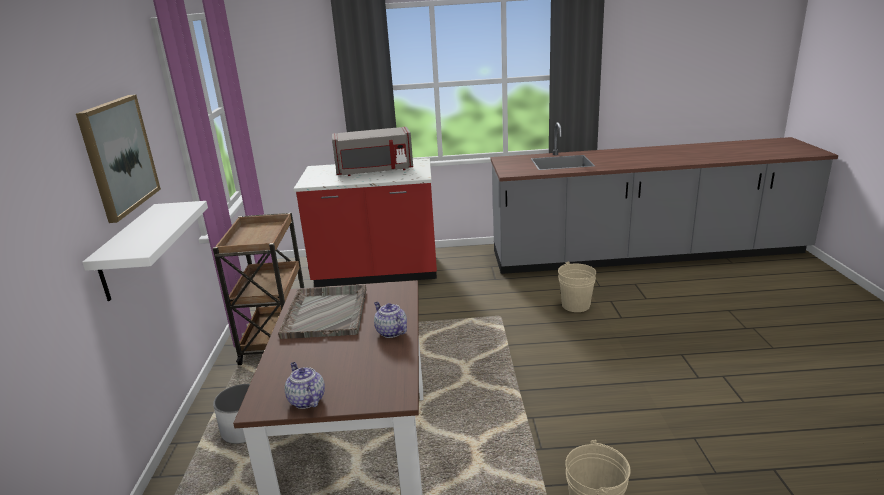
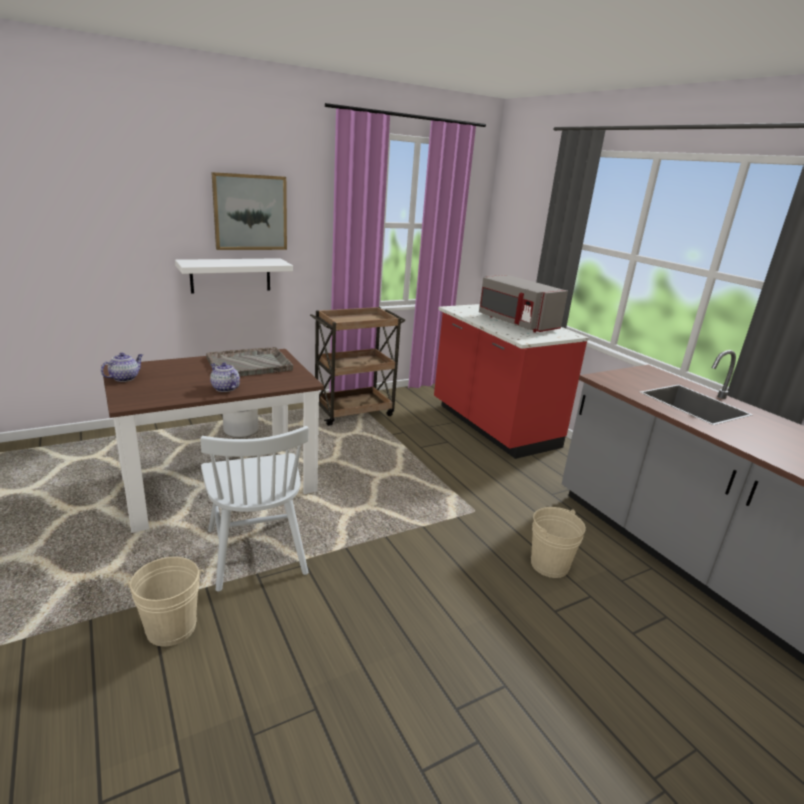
camera: 60 degrees right, 0 degrees up
(390, 332) = (224, 388): teapot -> teapot turned 75 degrees counterclockwise
(500, 445) = (256, 551): none -> white chair

